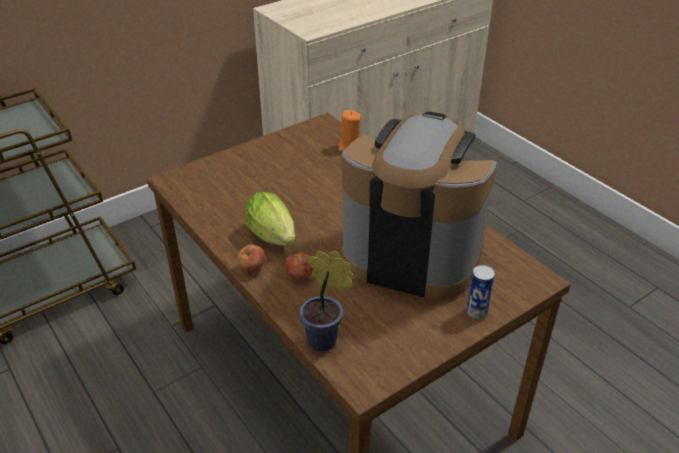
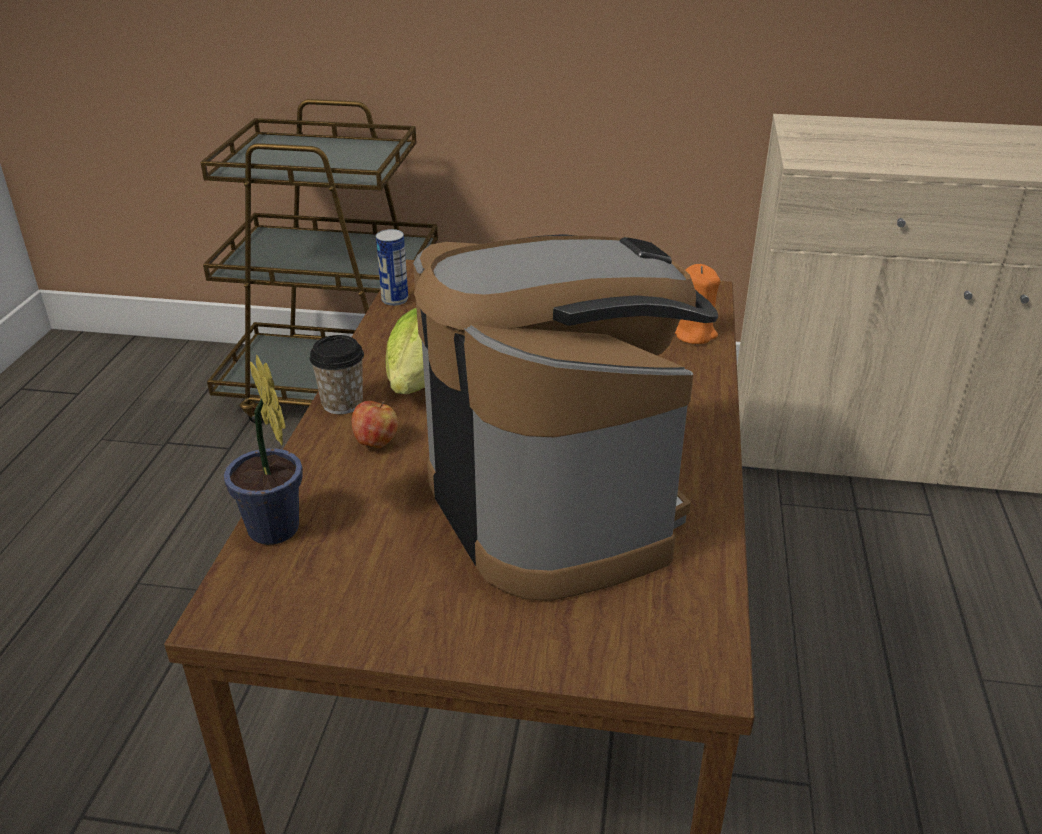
camera: 45 degrees right, 5 degrees down
(253, 268) = (342, 403): apple -> cup
(476, 312) = (519, 640): can -> can (395, 300)

